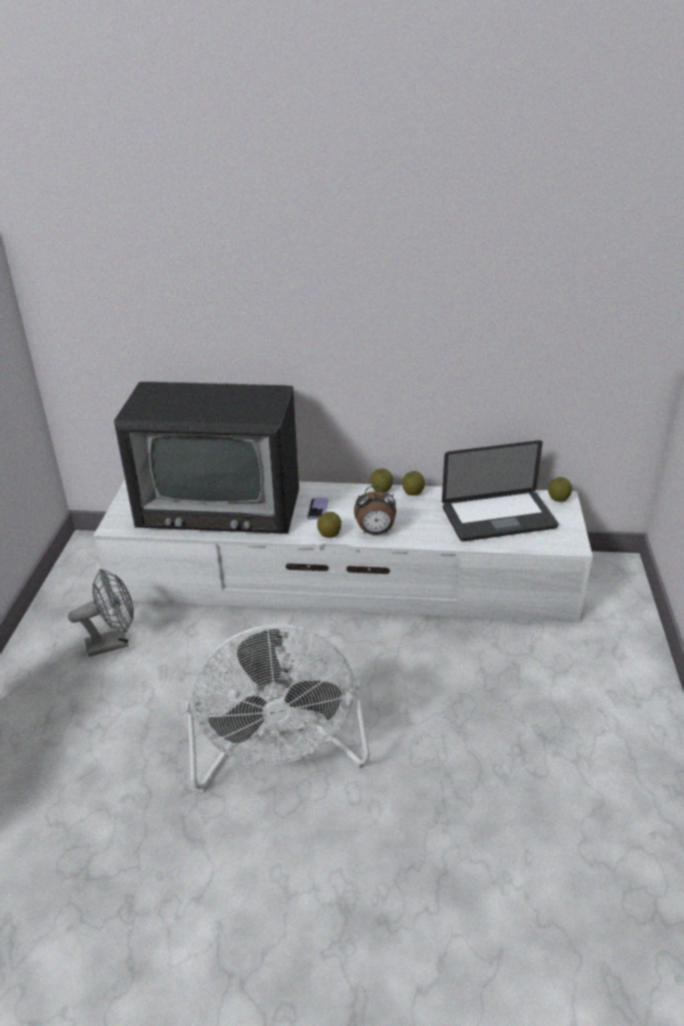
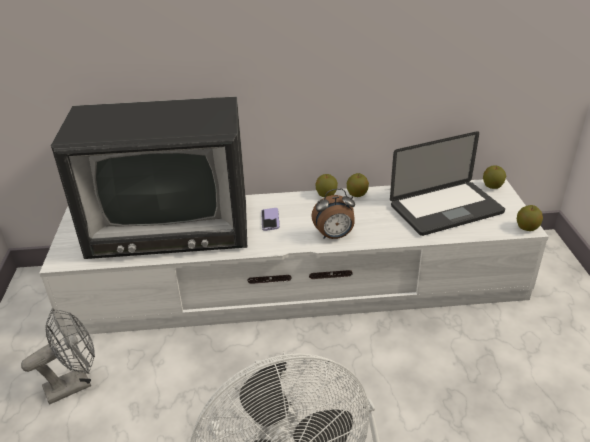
camera: 10 degrees left, 0 degrees up
(329, 534) = (289, 243): apple -> apple (527, 228)

